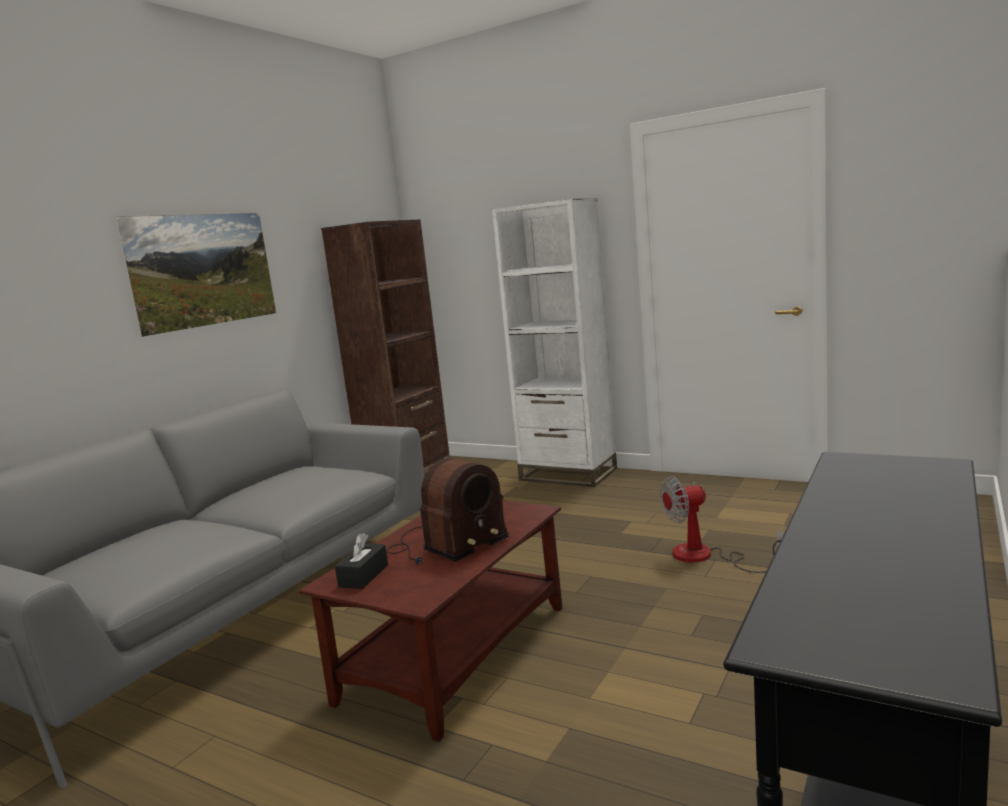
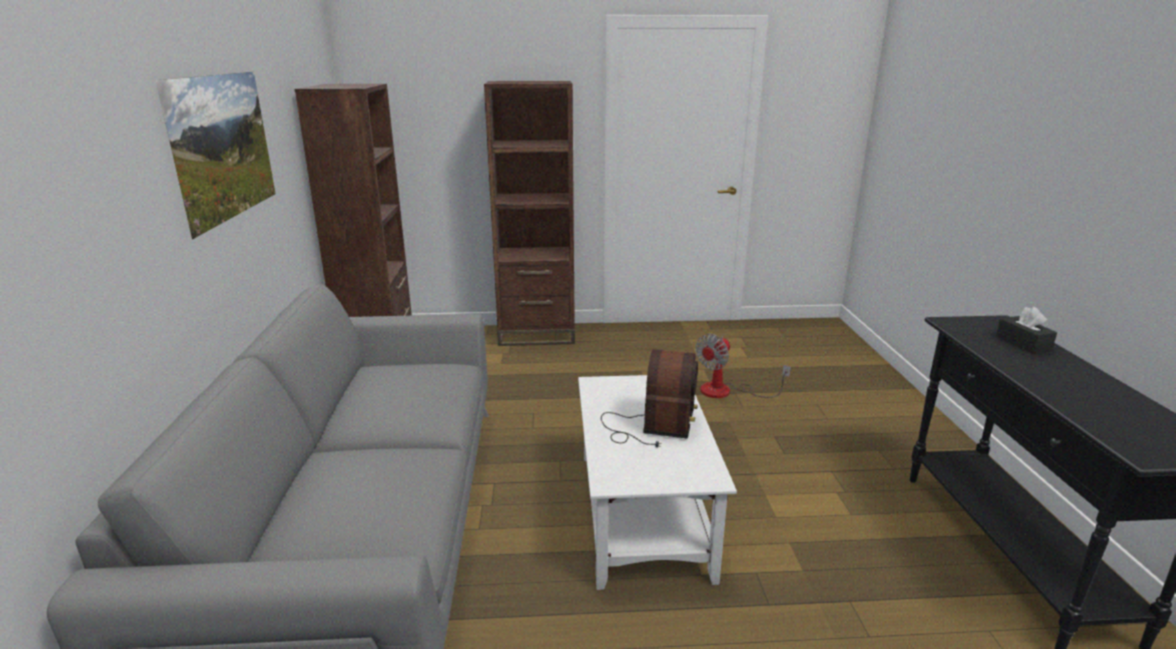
camera: 35 degrees left, 10 degrees up
(363, 576) = (628, 468): black tissue box -> black tissue box (1023, 343)
(456, 652) = (641, 512): brown coffee table -> white coffee table
(568, 474) = (537, 334): white bookcase -> brown bookcase

